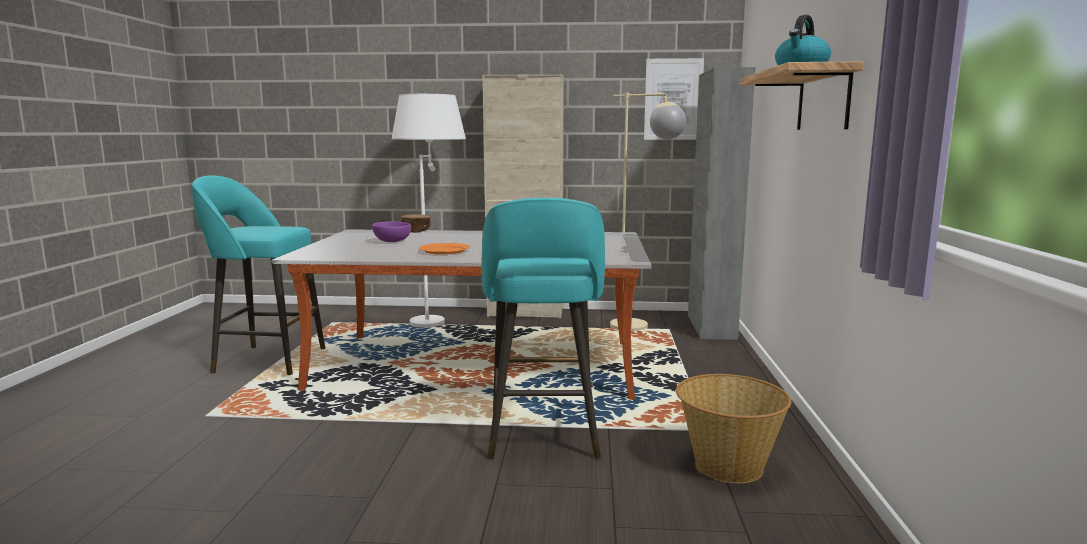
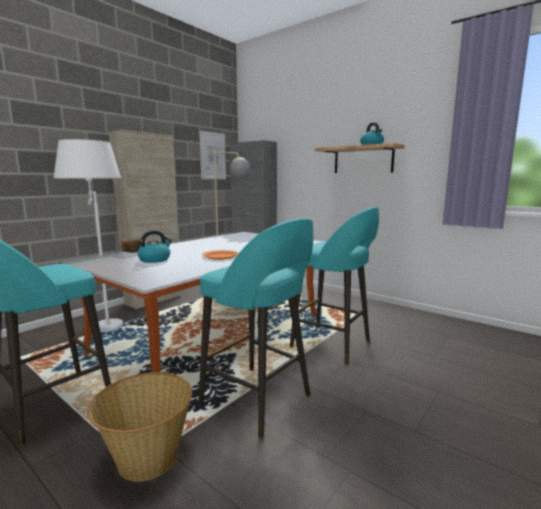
camera: 55 degrees left, 0 degrees up
(342, 431) = (258, 400): none -> turquoise stool
(391, 241) = (155, 259): purple bowl -> kettle
(727, 466) = (395, 321): basket -> basket (147, 457)

